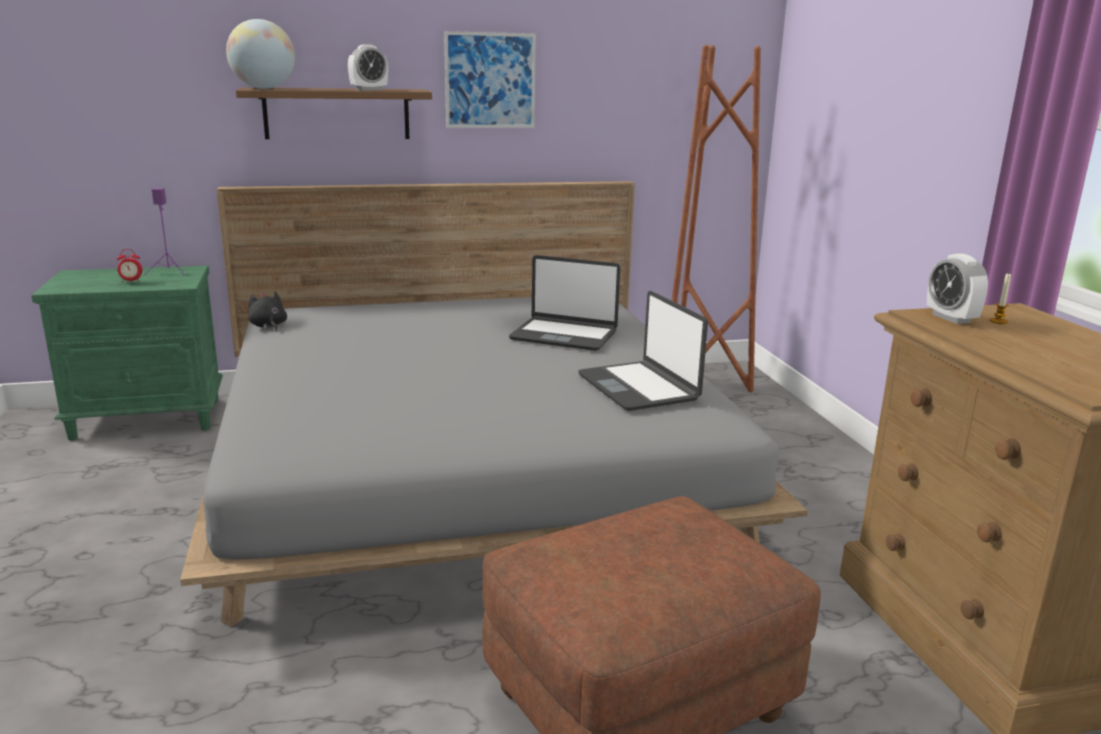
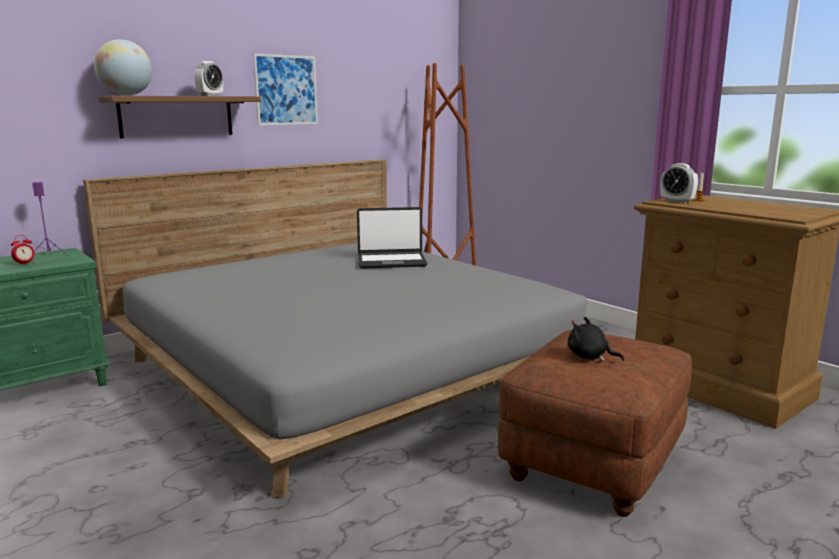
camera: 25 degrees left, 5 degrees down
(268, 326) = (160, 286): black plush toy -> black plush toy (590, 357)
(639, 387) = (480, 280): laptop -> none

